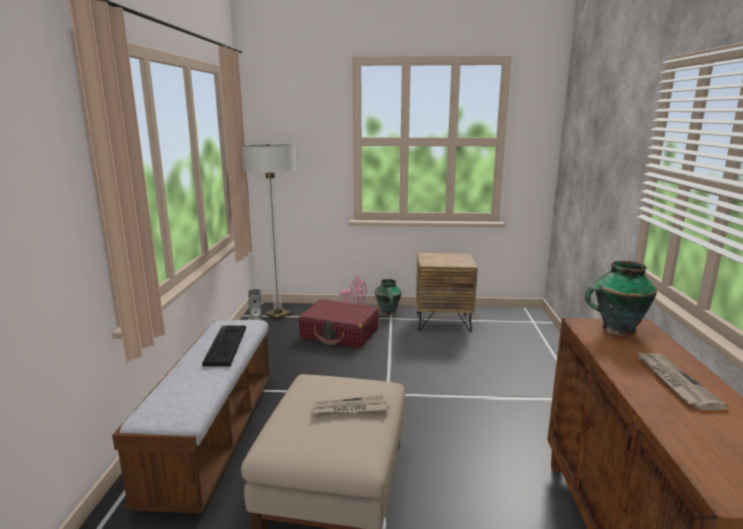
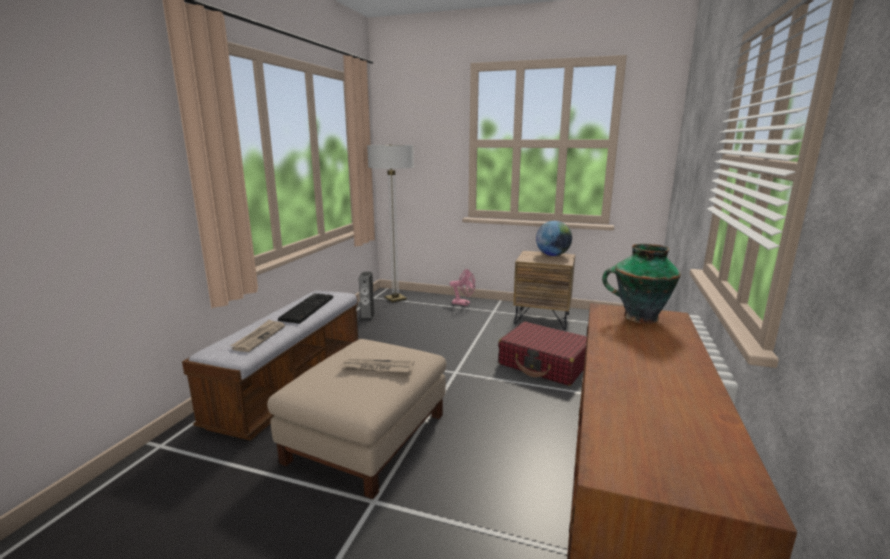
camera: 15 degrees right, 0 degrees up
(340, 333) = (440, 319): red suitcase -> red suitcase (544, 364)
(388, 313) = (493, 306): vase -> none
(450, 256) = (552, 255): none -> globe
(674, 382) = (656, 366): newspaper -> newspaper (259, 337)

